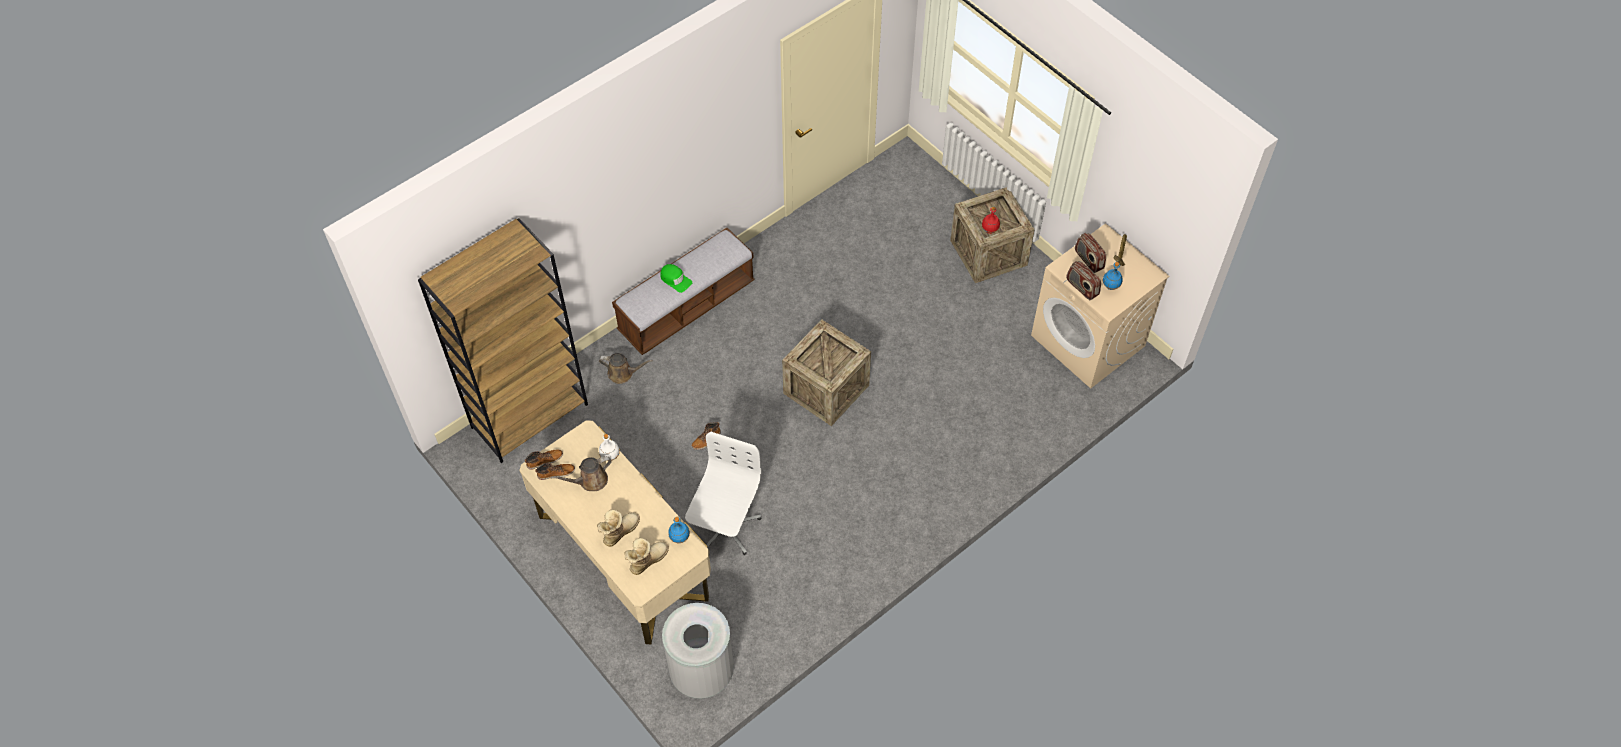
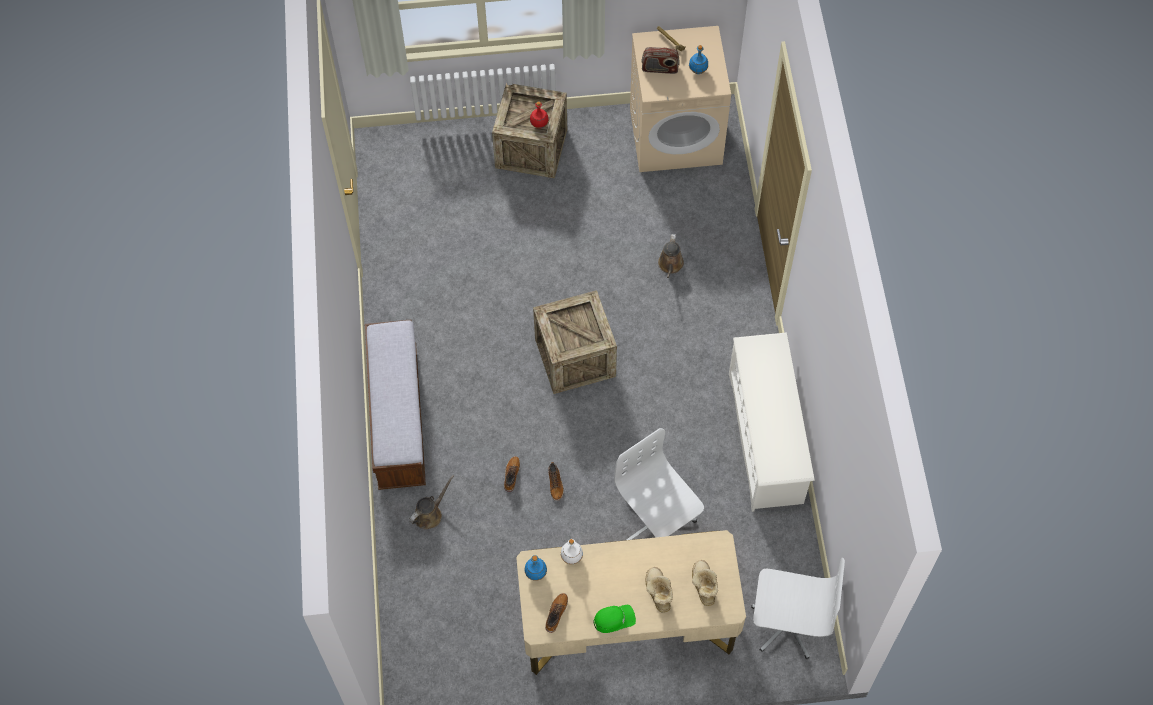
camera: 55 degrees left, 5 degrees up
(530, 415) = (414, 621): brown bookcase -> none
(544, 460) = (535, 616): boot -> boot (511, 475)
(590, 481) = (586, 589): brown watering can -> brown watering can (670, 265)
(675, 279) = (393, 399): green cap -> green cap (614, 619)
(679, 538) = (698, 547): blue bottle -> blue bottle (535, 574)
(701, 672) = (787, 623): grey trash can -> white office chair
(857, 564) = (766, 439): none -> white shoe rack
(1082, 287) = (683, 91): radio -> none

